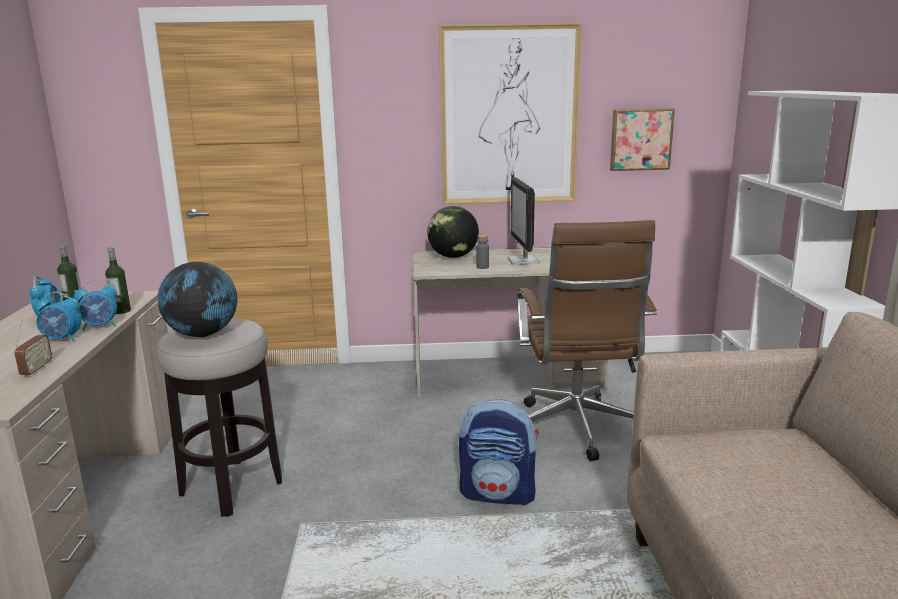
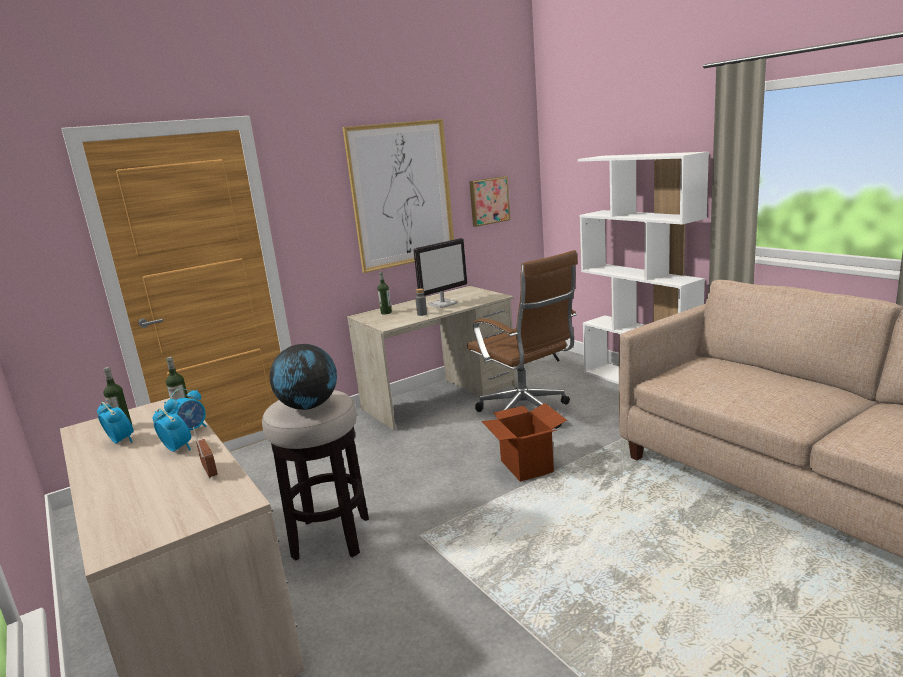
camera: 30 degrees left, 0 degrees up
(62, 340) = (177, 449): alarm clock -> alarm clock turned 105 degrees counterclockwise
(453, 257) = (386, 313): globe -> bottle
(498, 494) = (526, 466): backpack -> cardboard box
(524, 261) = (443, 304): monitor -> monitor turned 90 degrees counterclockwise

